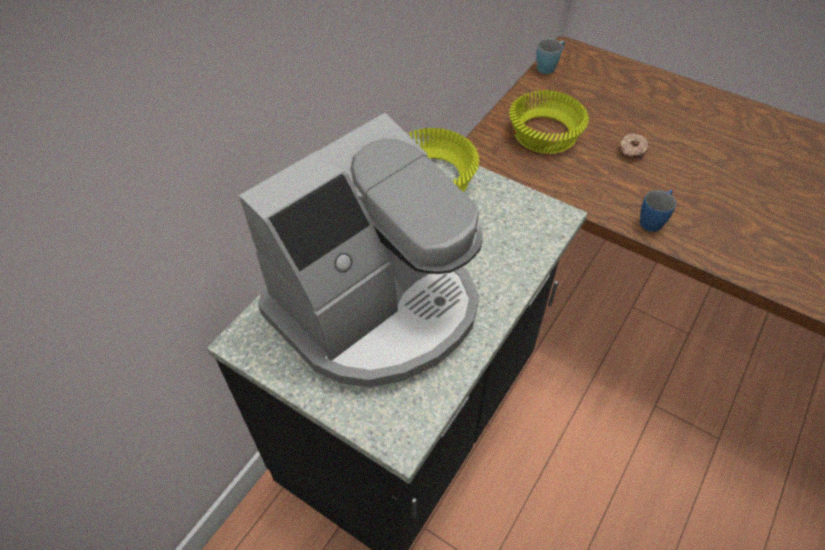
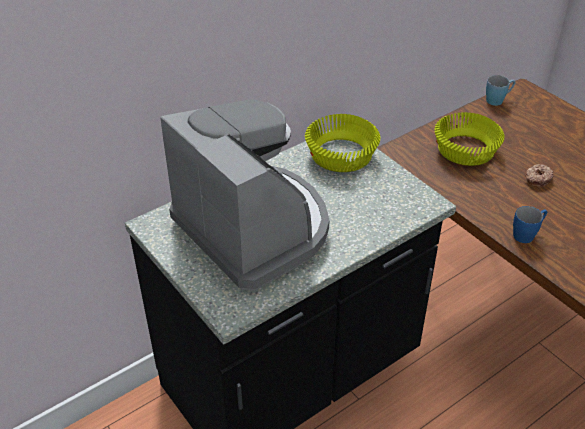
camera: 20 degrees right, 10 degrees down
(377, 307) = (254, 228): coffee machine -> coffee machine turned 105 degrees counterclockwise

